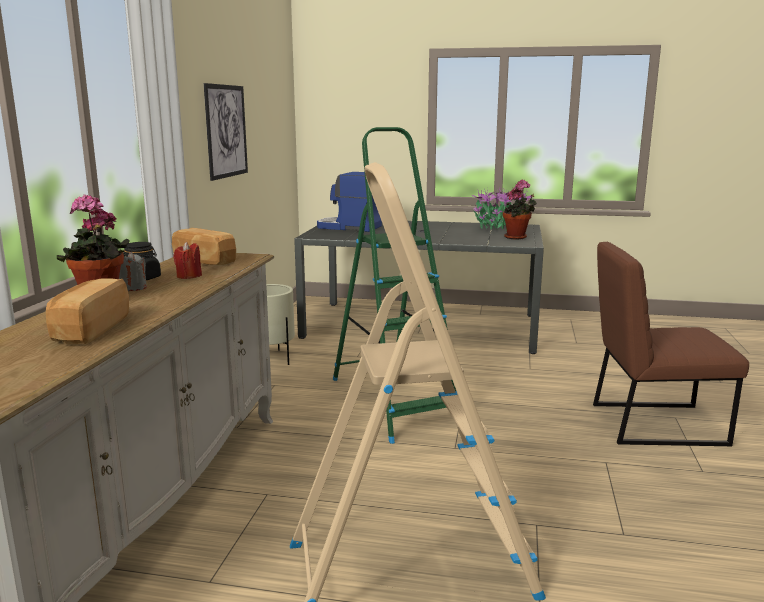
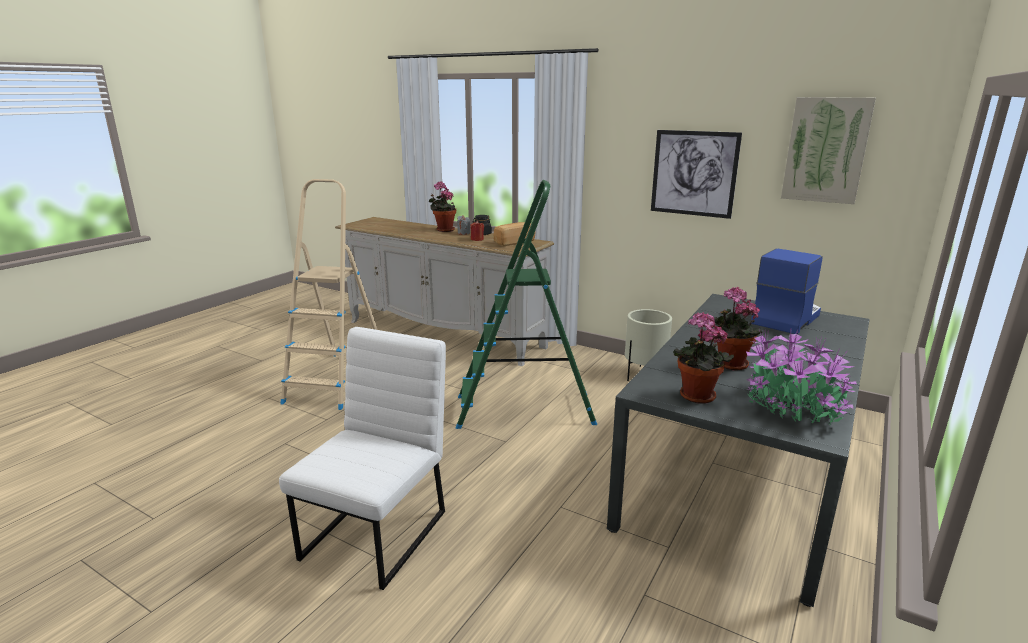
camera: 110 degrees right, 5 degrees up
(89, 330) = (403, 229): bread -> none
(269, 101) = (826, 150): none -> picture
(457, 234) = (728, 364): none -> potted plant
(653, 423) = (378, 532): brown chair -> white chair

